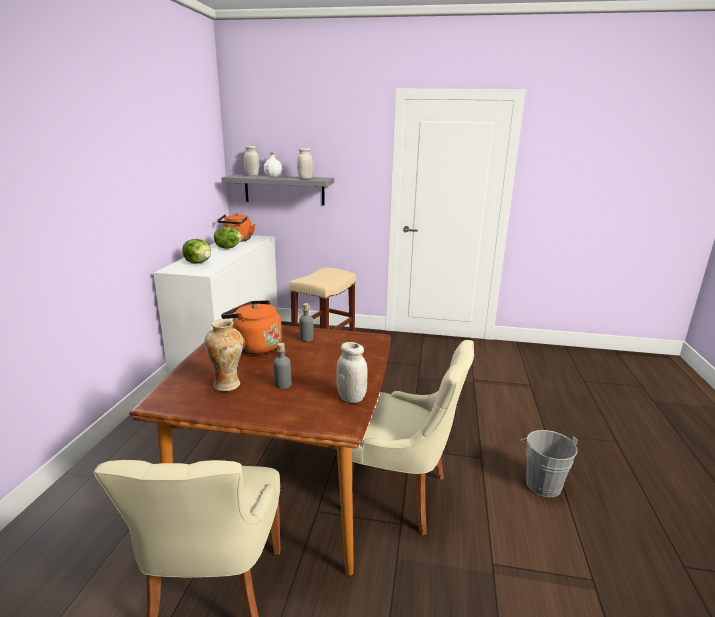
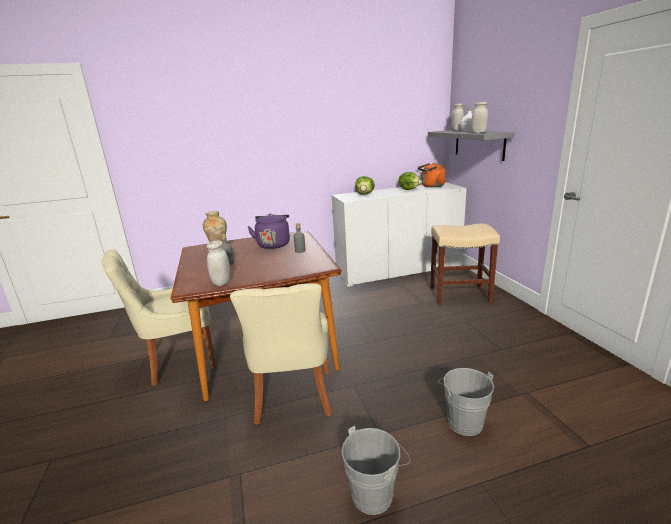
camera: 65 degrees right, 0 degrees up
(254, 346) = (273, 244): orange kettle -> purple kettle
(486, 415) = (462, 420): none -> grey bucket

